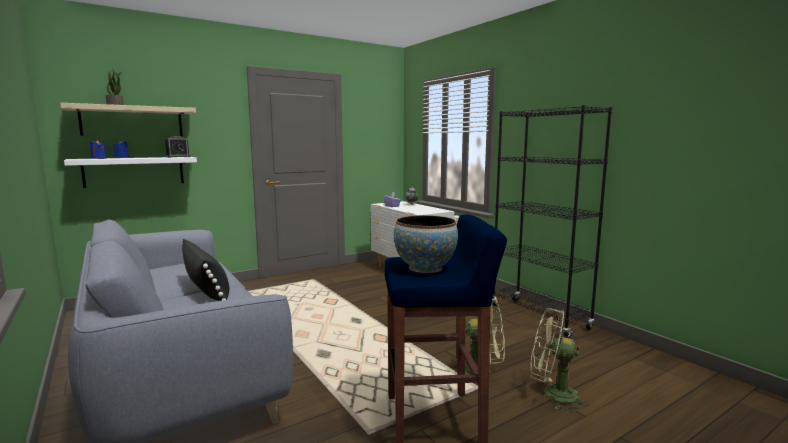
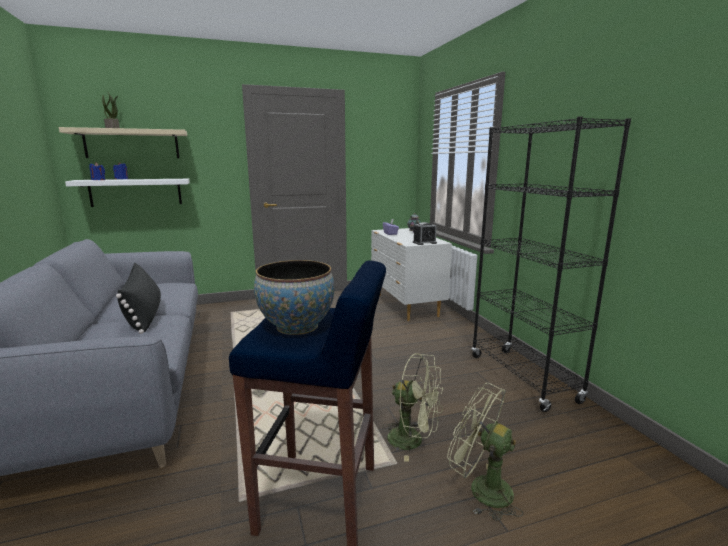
camera: 15 degrees right, 5 degrees up
(178, 157) = (173, 178): alarm clock -> alarm clock (424, 243)

